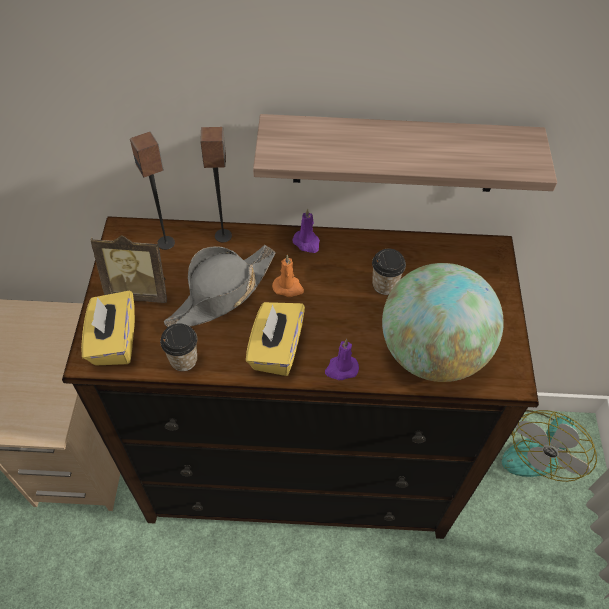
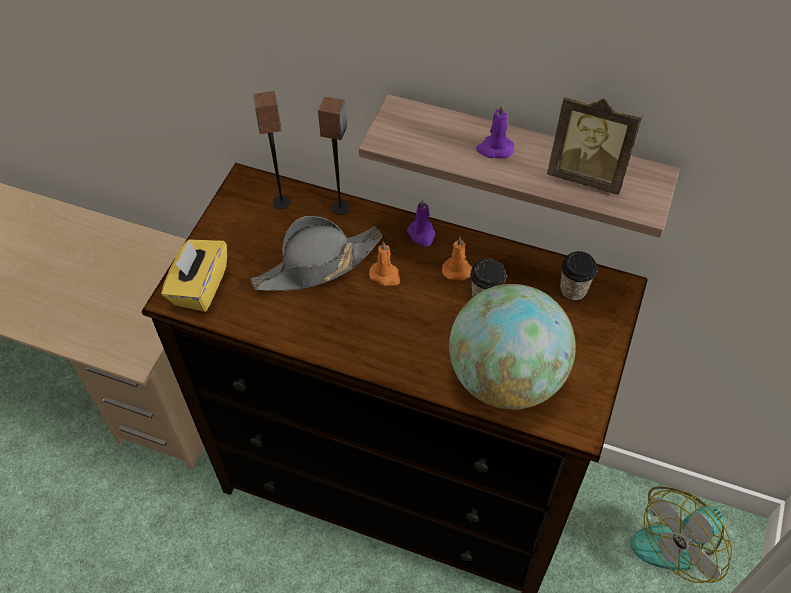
camera: 20 degrees right, 0 degrees up
(139, 290) = (240, 243): picture frame -> picture frame (586, 175)
(183, 360) = (257, 321): cup -> cup (573, 289)
(275, 349) = (349, 334): yellow tissue box -> none
(341, 369) = (406, 369): purple candle -> purple candle (494, 149)
(352, 267) = (458, 270): none -> orange candle

